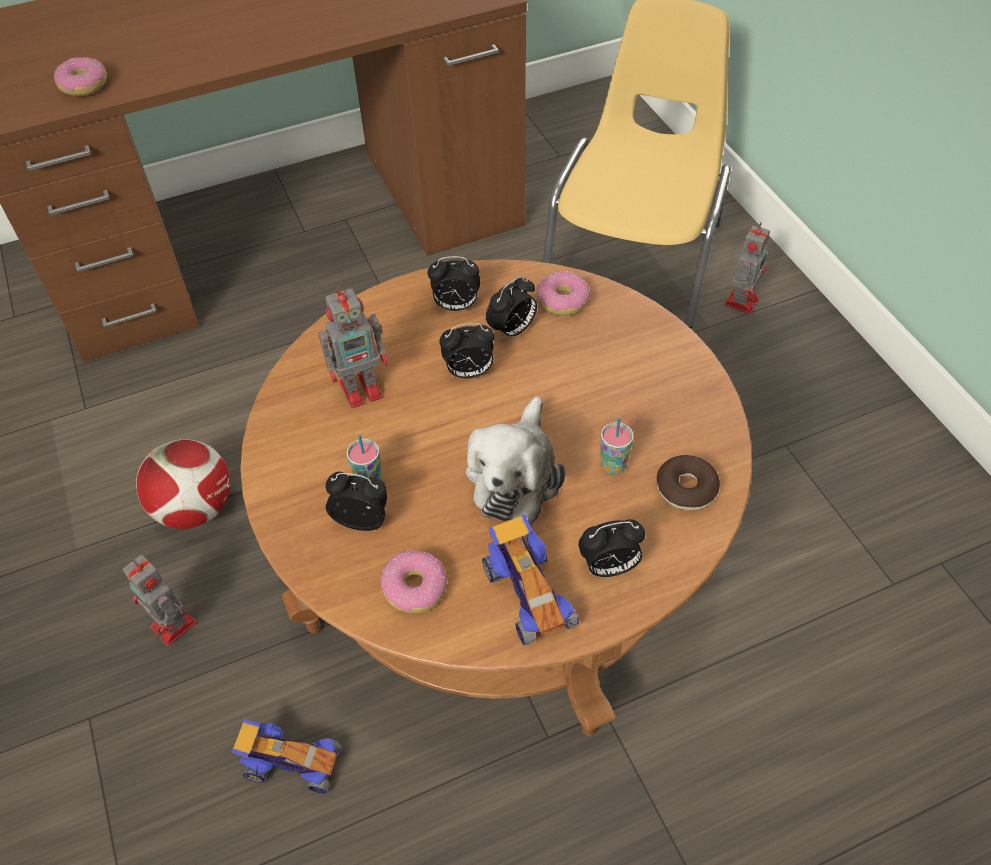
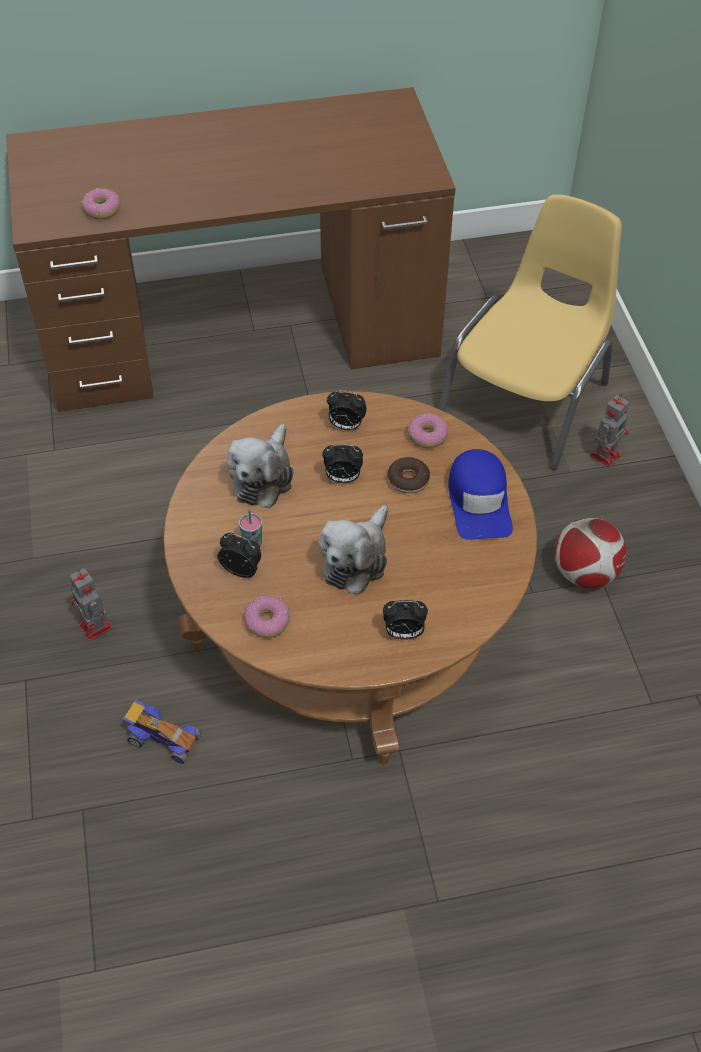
camera: 10 degrees right, 0 degrees up
(195, 509) = (126, 544): football -> football (584, 573)
(363, 388) = (263, 476): toy robot -> plush toy
(512, 330) = (383, 452): alarm clock -> none
(528, 593) = (343, 640): toy car -> none
(613, 466) = (427, 565): cup -> none
(653, 370) = (479, 501): none -> blue cap
(686, 489) = (475, 591): donut -> donut (408, 480)

